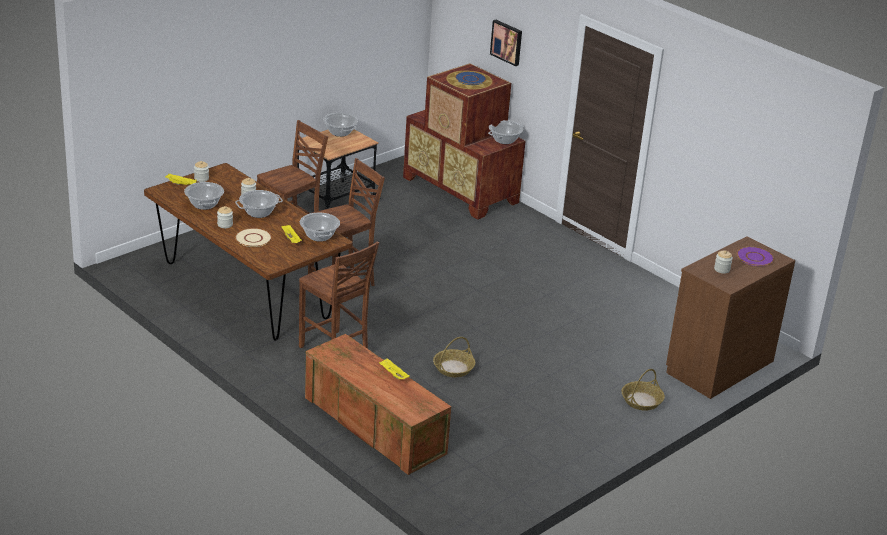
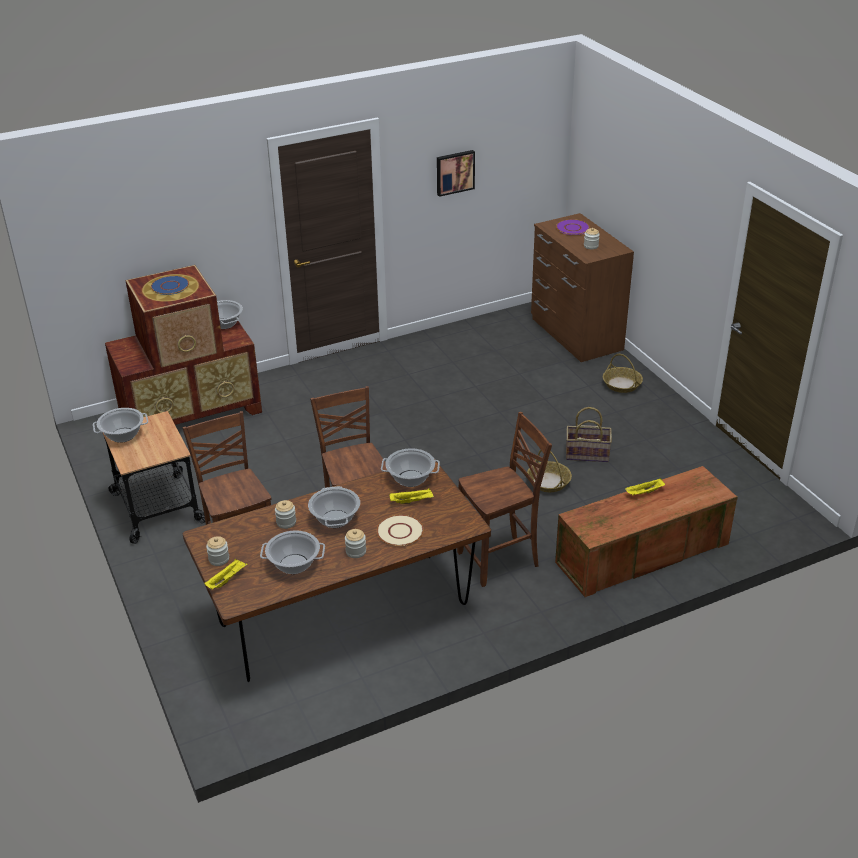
camera: 70 degrees left, 5 degrees up
(507, 42) = (172, 225): picture -> picture (454, 172)
(508, 387) = (587, 454): none -> basket

